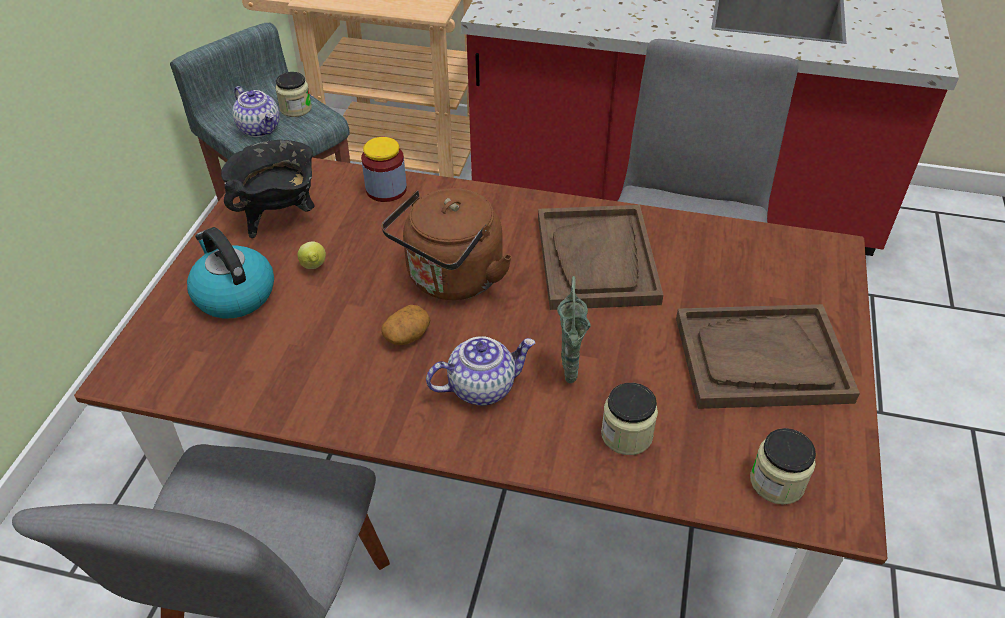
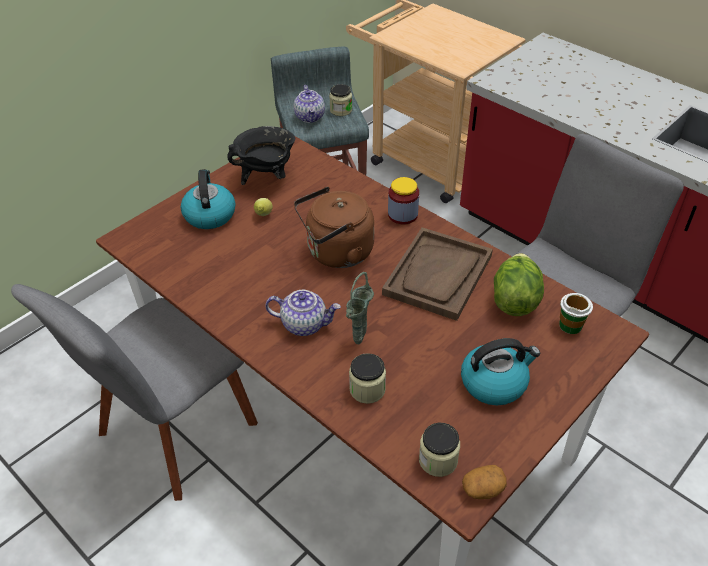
camera: 30 degrees right, 0 degrees up
(386, 189) = (340, 181): jar -> jar (402, 215)
(407, 335) = (285, 276): potato -> potato (483, 489)
(704, 255) = (514, 300): none -> lettuce
(761, 359) = (494, 382): brown tray -> kettle
(784, 260) = (570, 325): none -> cup

